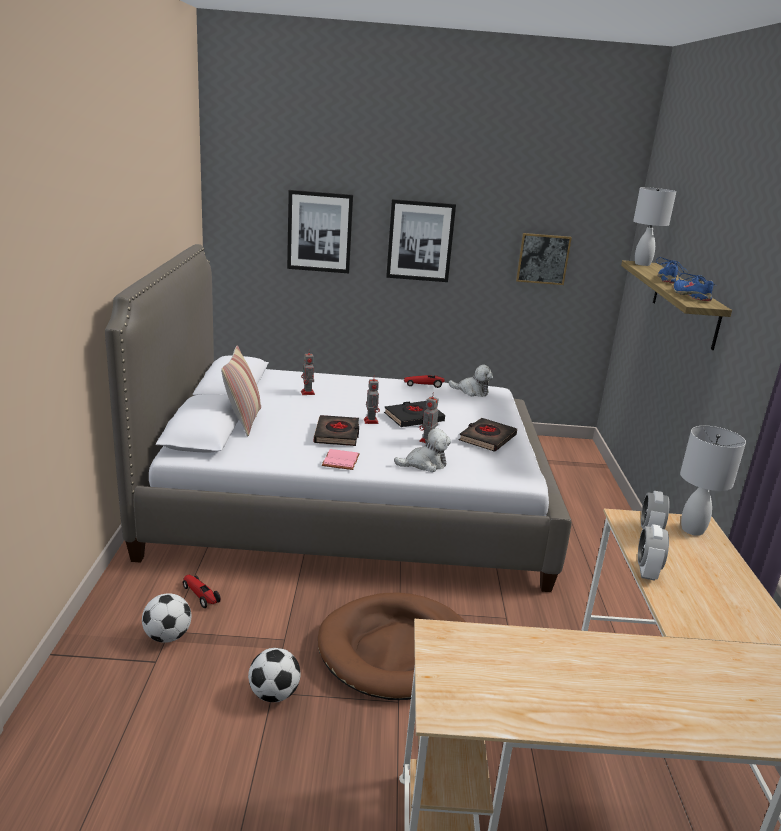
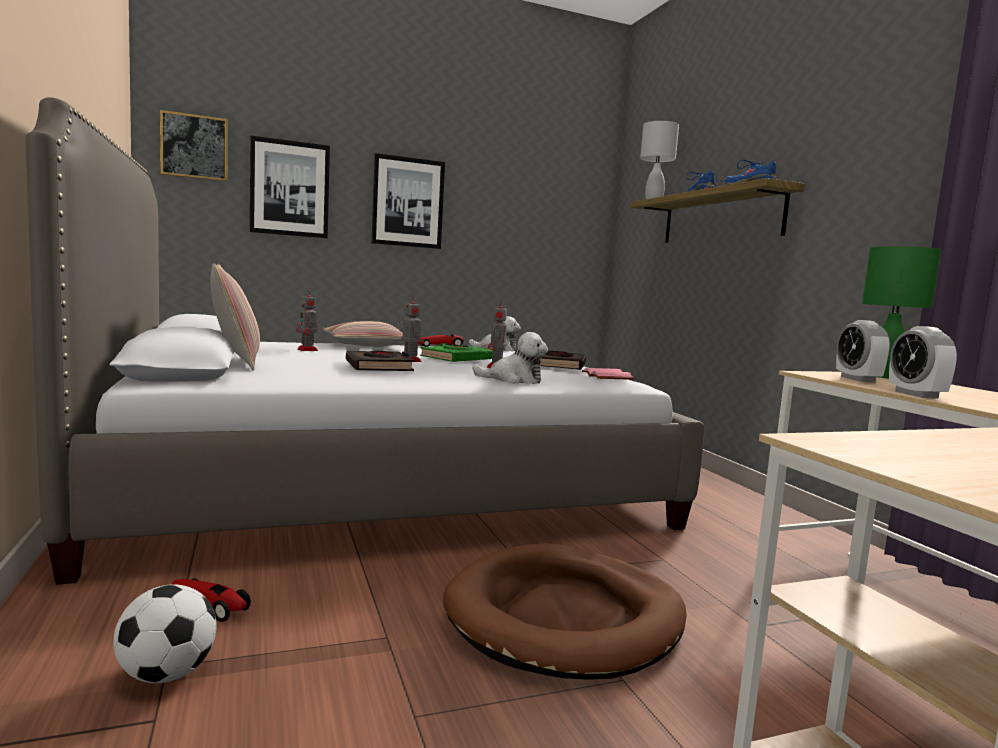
camera: 20 degrees left, 15 degrees down
(274, 694) = (419, 718): football -> none
(340, 460) = (404, 380): pink book -> pink book (605, 376)
(360, 382) = (365, 345): none -> pillow
(413, 418) = (458, 359): black book -> green book
(424, 464) = (513, 380): plush toy -> plush toy turned 45 degrees clockwise
(543, 258) = (535, 224): picture -> picture (194, 146)
(691, 529) = (884, 377): white table lamp -> green table lamp

